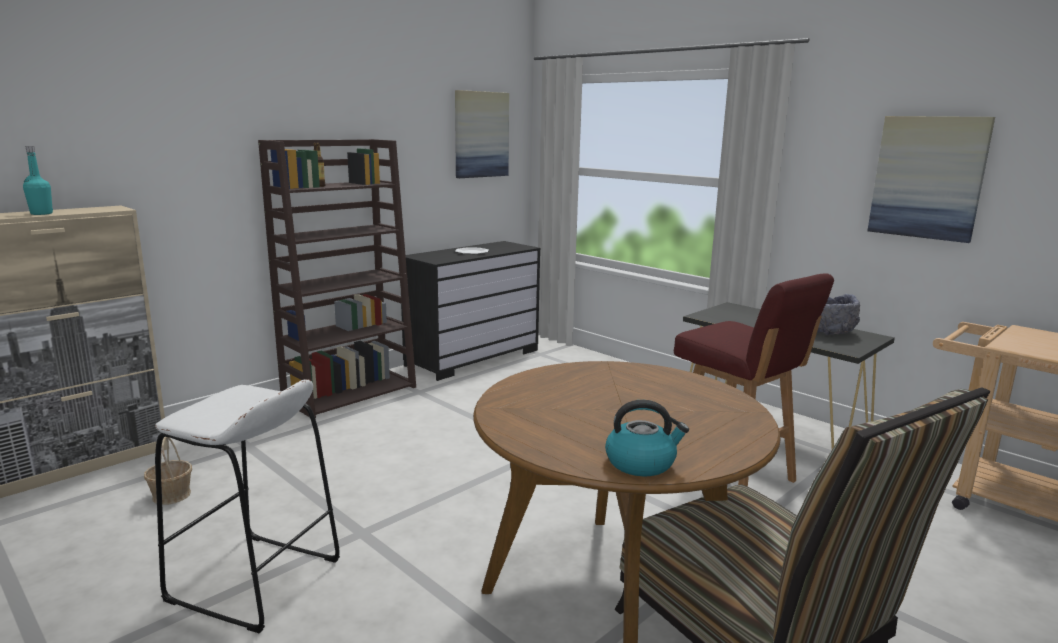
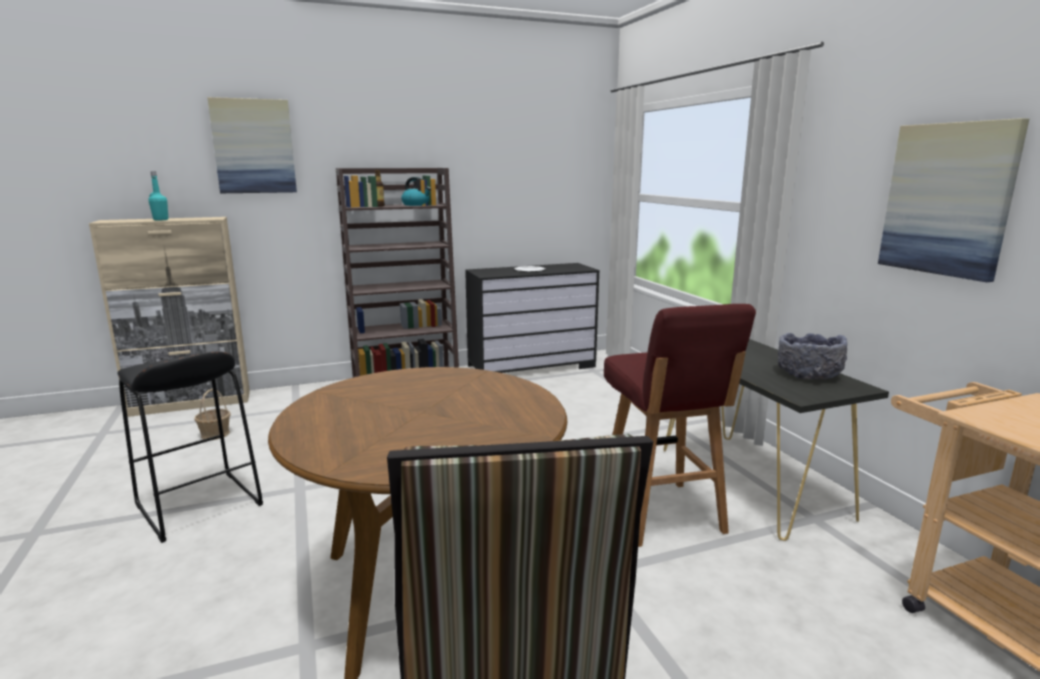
camera: 25 degrees right, 0 degrees up
(255, 580) = (198, 505): white stool -> black stool
(481, 134) = (554, 164): picture -> picture (254, 146)
(641, 463) = (351, 458): kettle -> kettle (416, 205)

